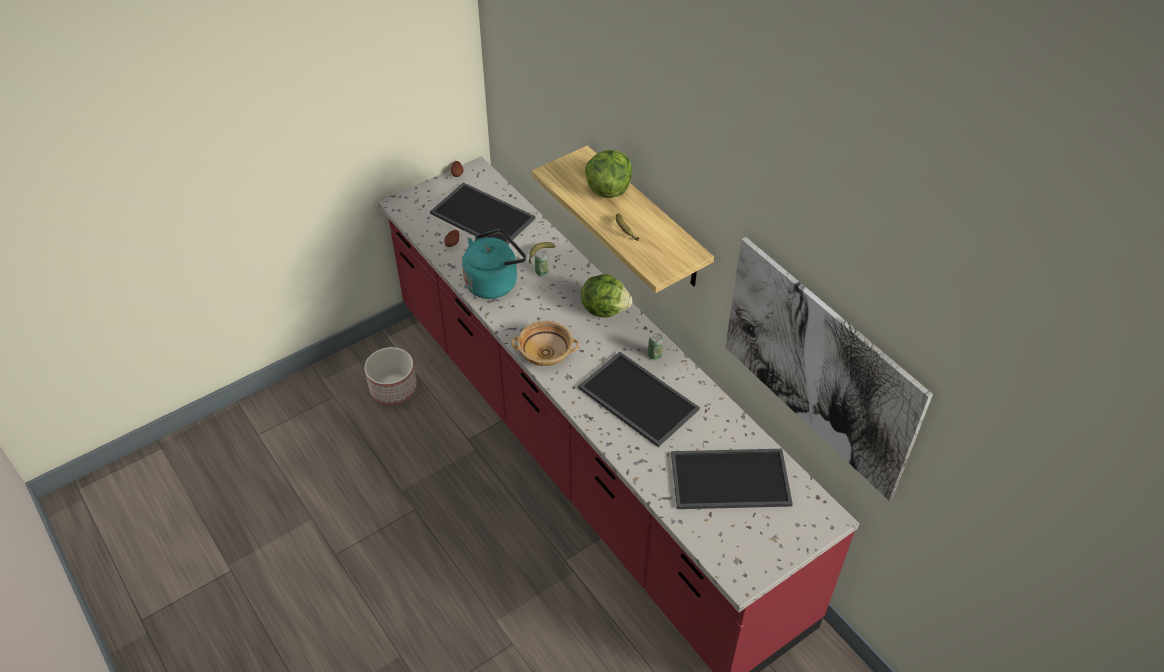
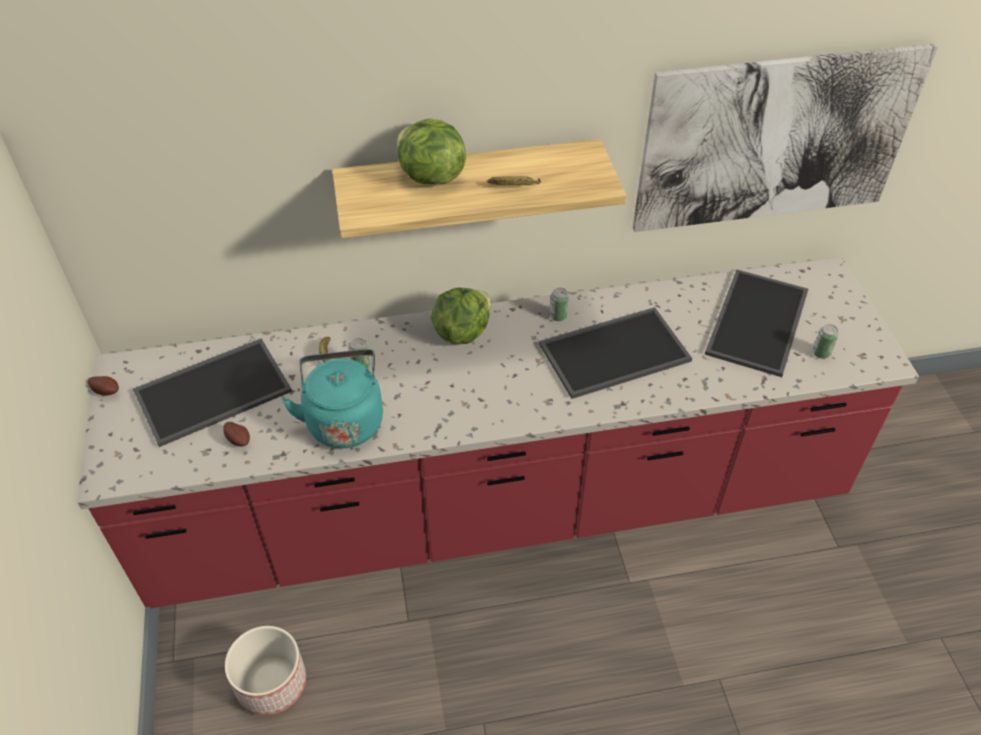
camera: 65 degrees left, 0 degrees up
(546, 352) = (498, 409): beige bowl -> none
(721, 530) = (820, 353): none -> can

